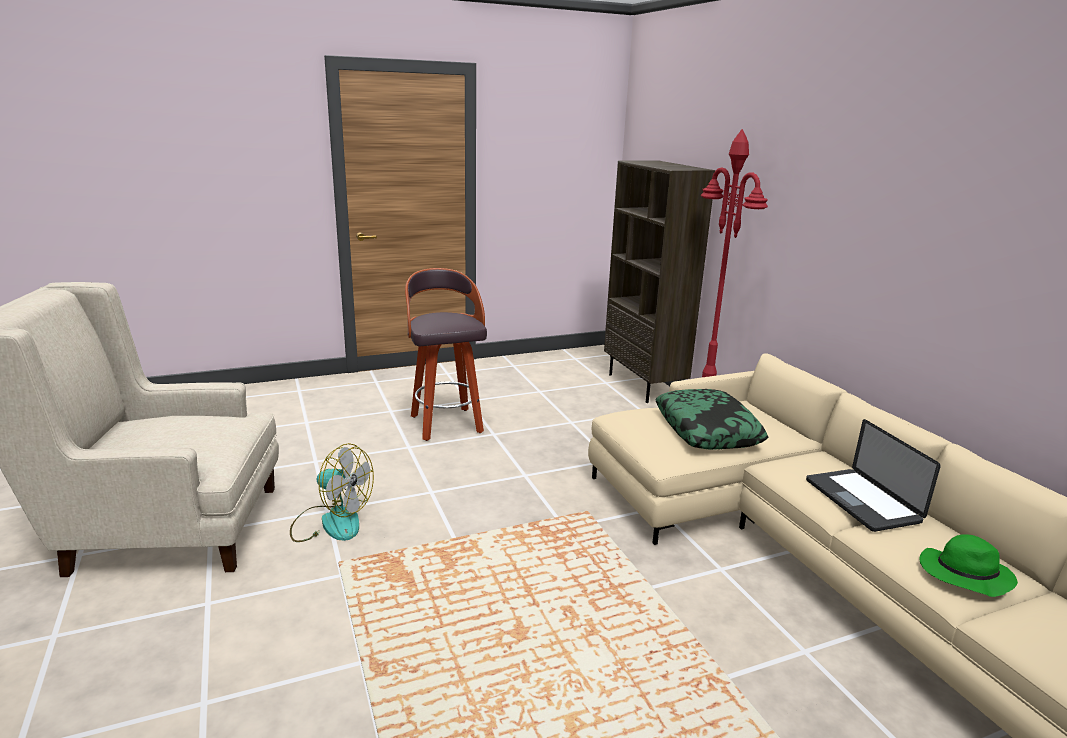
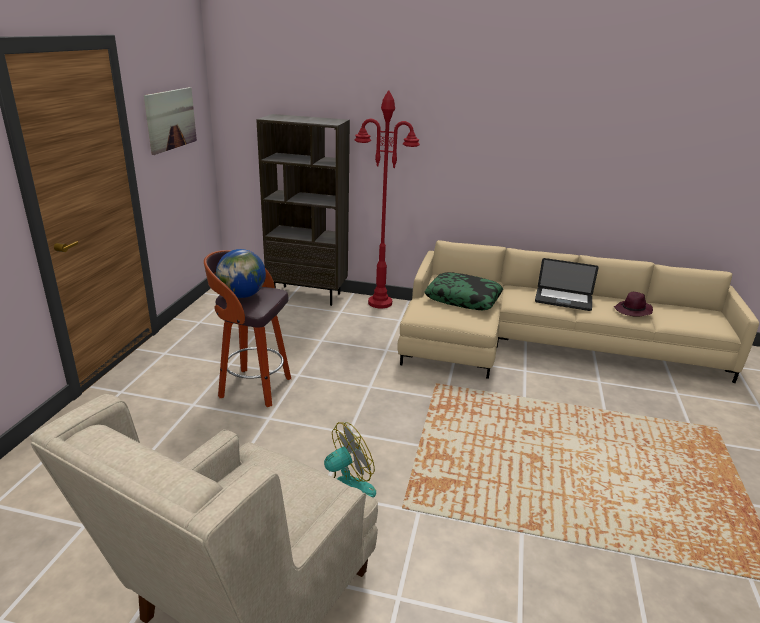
camera: 55 degrees left, 5 degrees up
(441, 316) = (242, 295): none -> globe
(545, 154) = (171, 119): none -> picture
(963, 575) = (633, 311): green hat -> purple hat

